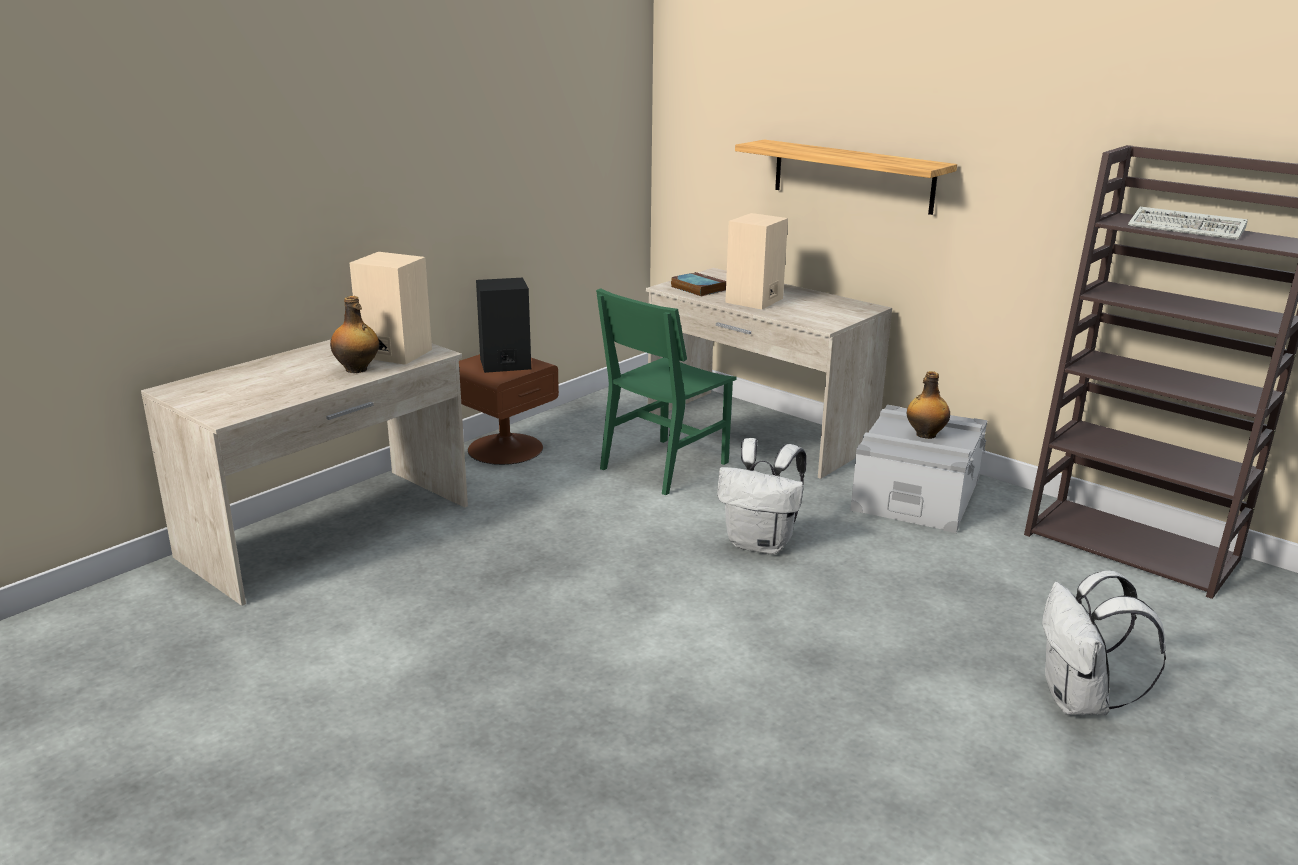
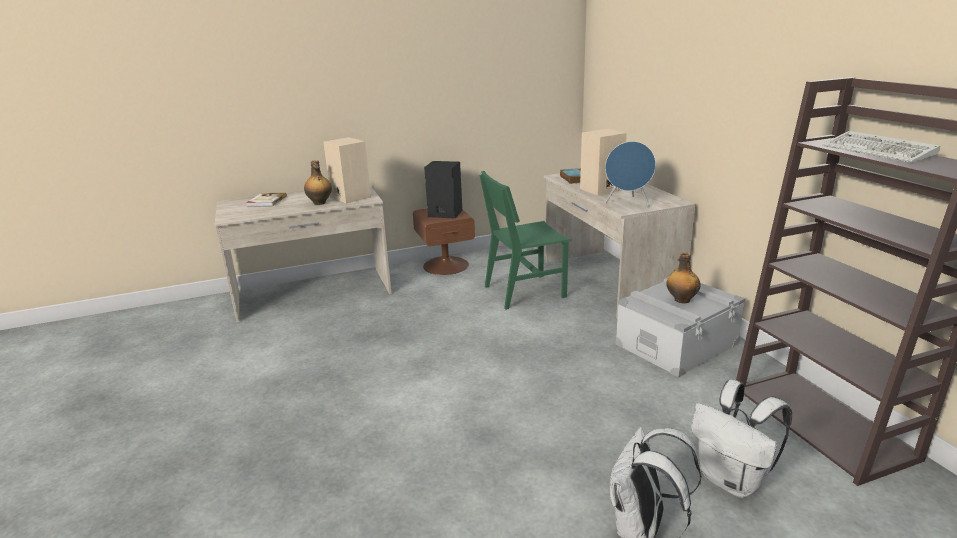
camera: 30 degrees right, 0 degrees up
(248, 378) = (266, 201): none -> book
(761, 544) = (531, 352): white backpack -> white backpack (732, 480)
(815, 316) = (628, 203): none -> blue speaker
(852, 176) = (679, 104): shelf -> none

